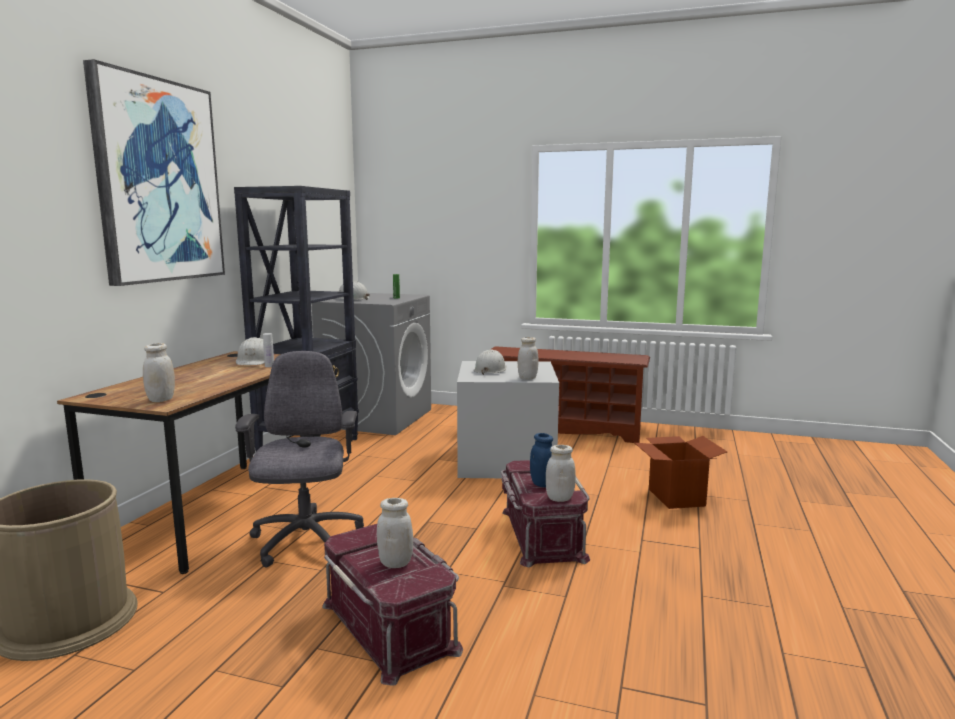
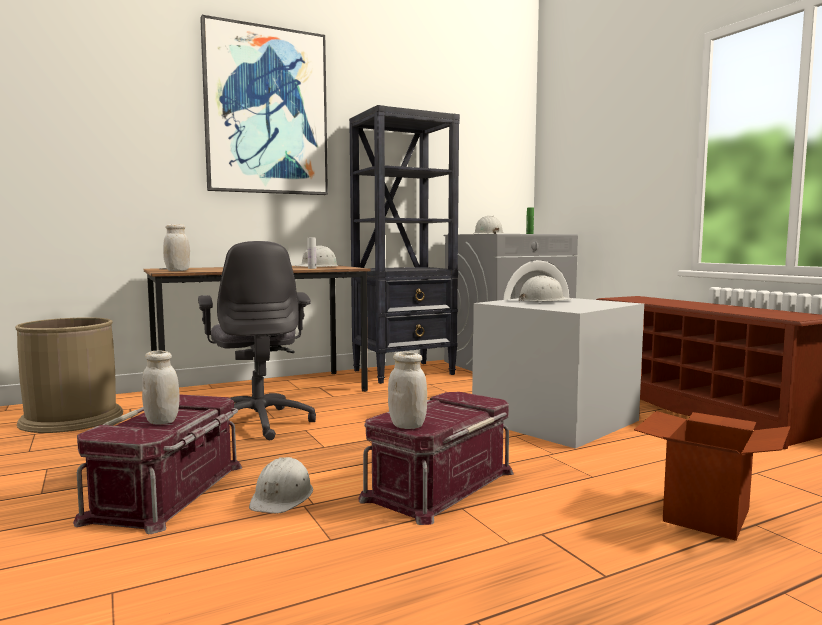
camera: 45 degrees right, 5 degrees down
(305, 541) = (259, 423): grey office chair -> grey office chair turned 120 degrees clockwise
(476, 587) = (282, 496): none -> white hard hat
(527, 378) = (555, 308): white jar -> none
(542, 484) = (434, 414): blue jar -> none

